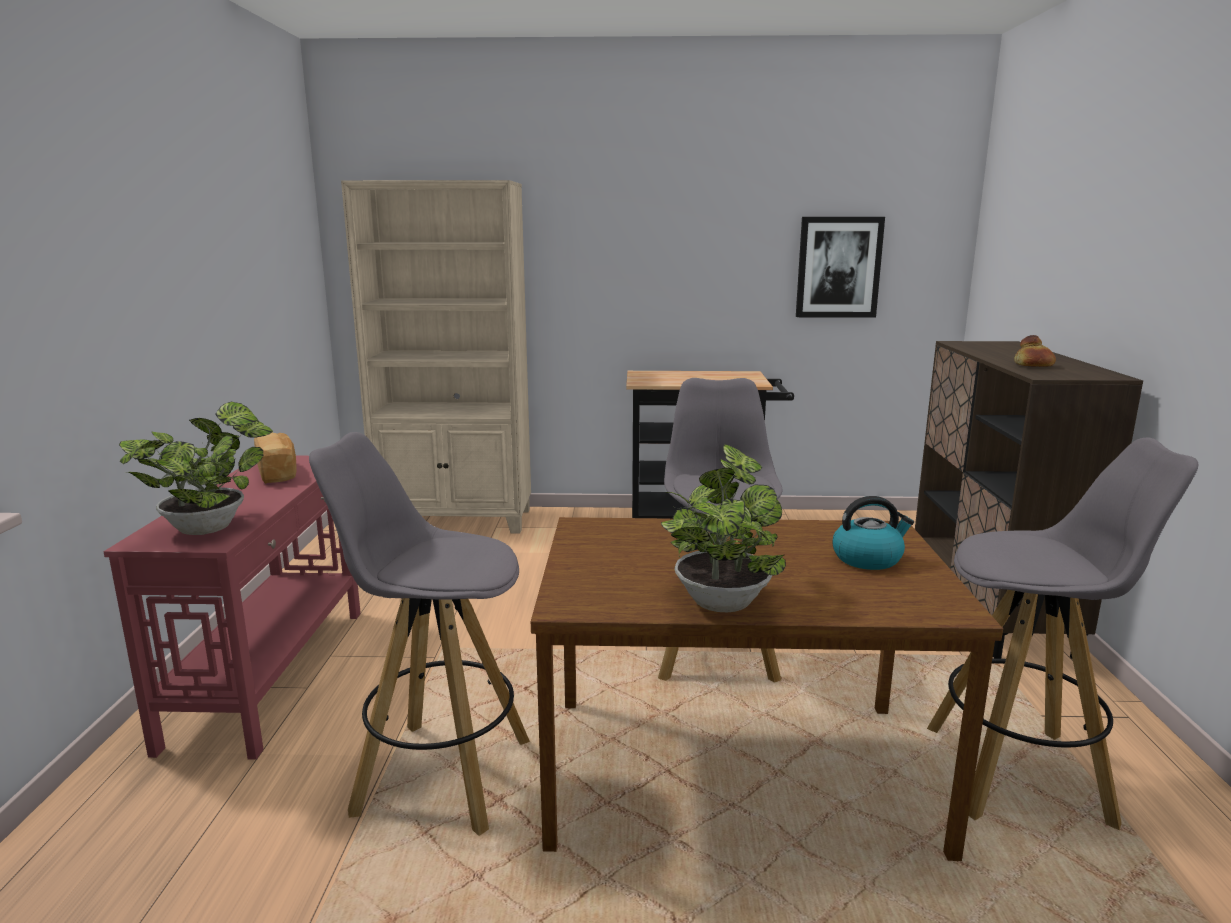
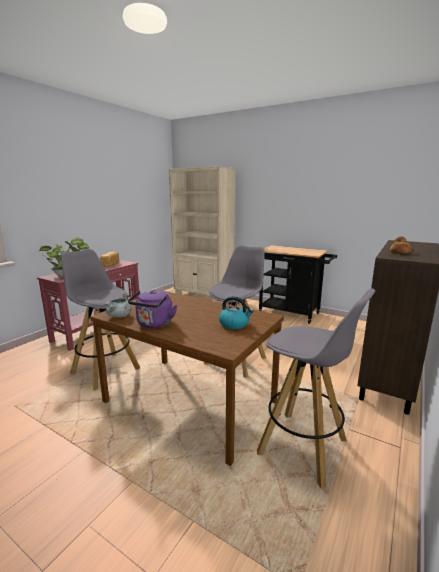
camera: 30 degrees right, 0 degrees up
(605, 601) = (119, 316): none -> grey cooking pot
(722, 599) = (154, 324): potted plant -> purple kettle
(838, 267) = (369, 203): picture -> none

